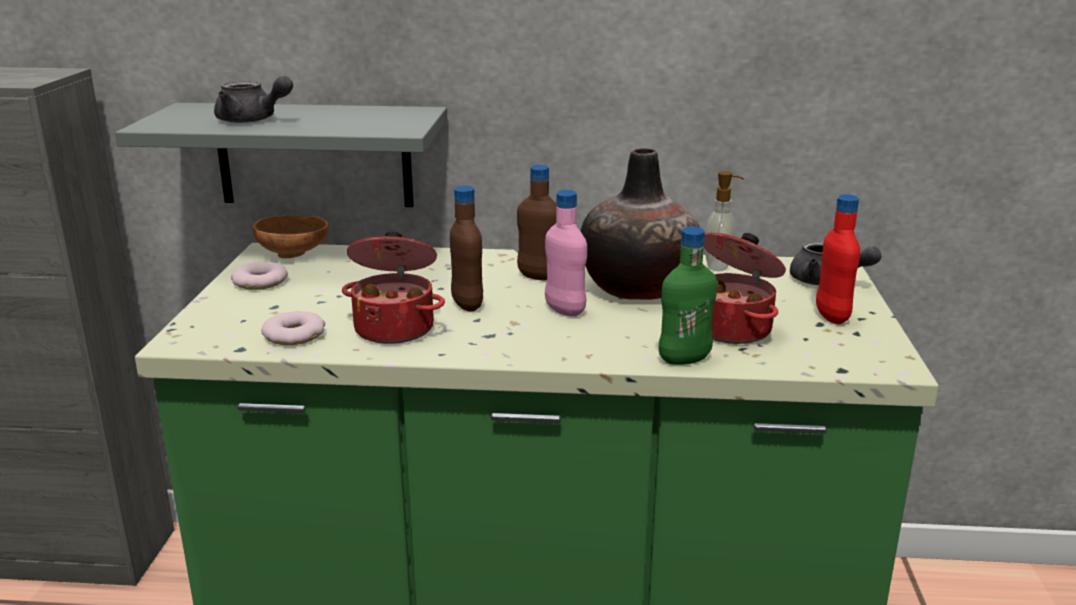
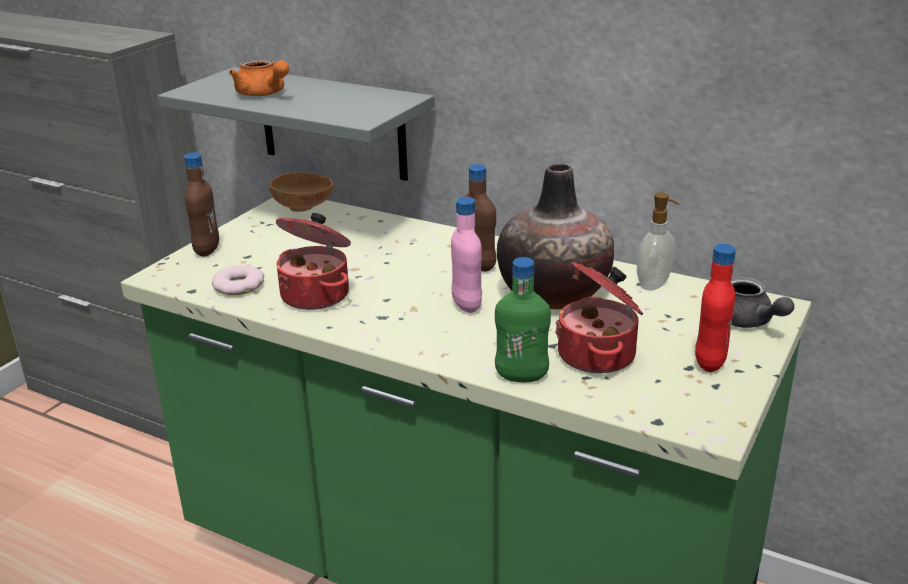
camera: 25 degrees right, 5 degrees up
(252, 120) = (263, 94): grey teapot -> orange teapot
(260, 282) = (257, 231): donut -> none
(467, 305) = (392, 283): brown bottle -> brown bottle (207, 250)

